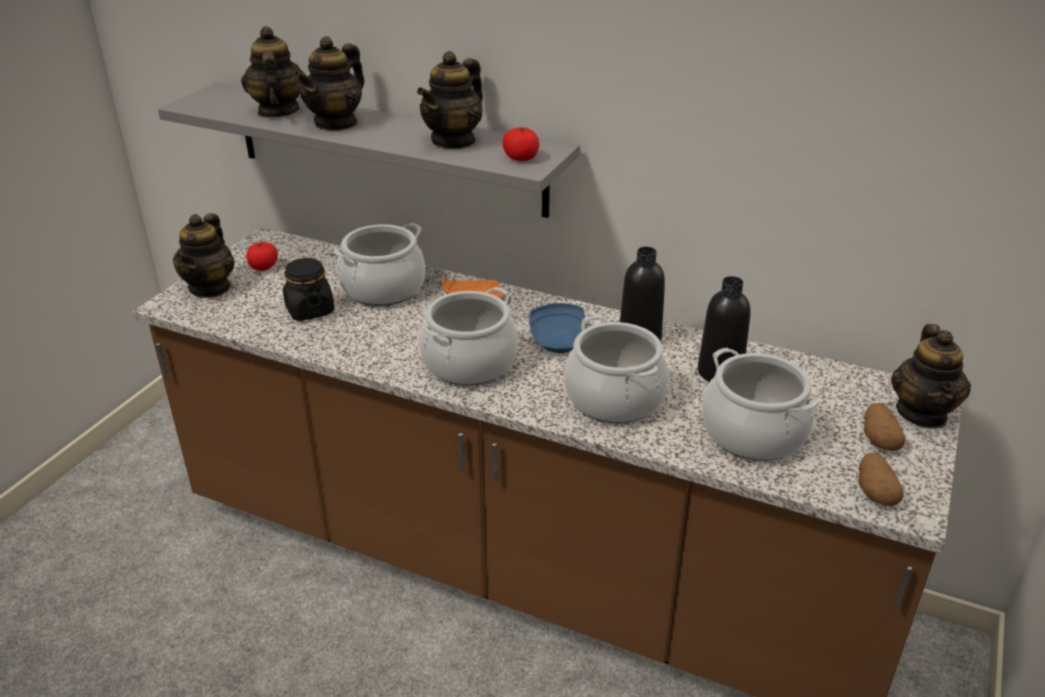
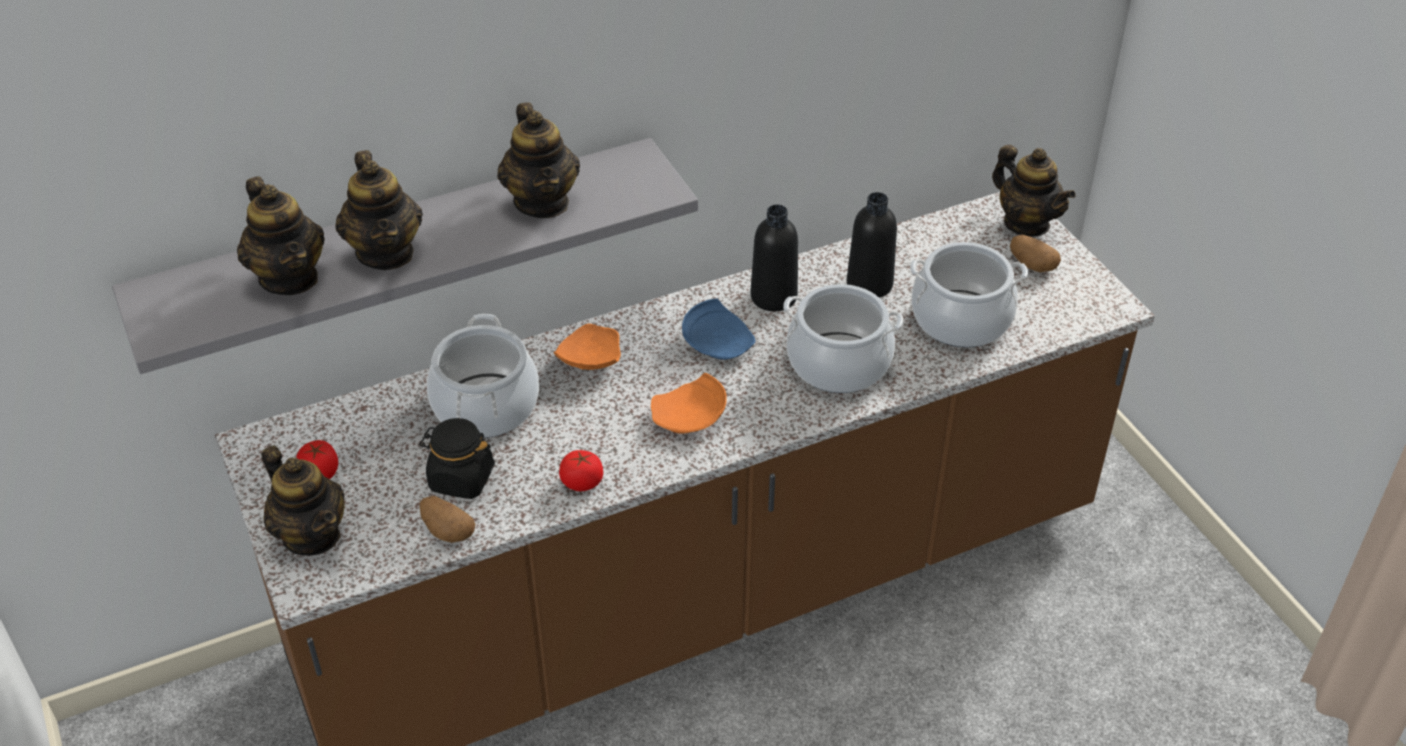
camera: 50 degrees left, 10 degrees up
(277, 111) = (289, 278): teapot -> teapot turned 150 degrees counterclockwise
(470, 363) = (690, 418): cooking pot -> orange plate
(521, 158) = (637, 185): tomato -> tomato (582, 482)
(874, 492) = (1080, 308): potato -> potato (446, 530)

